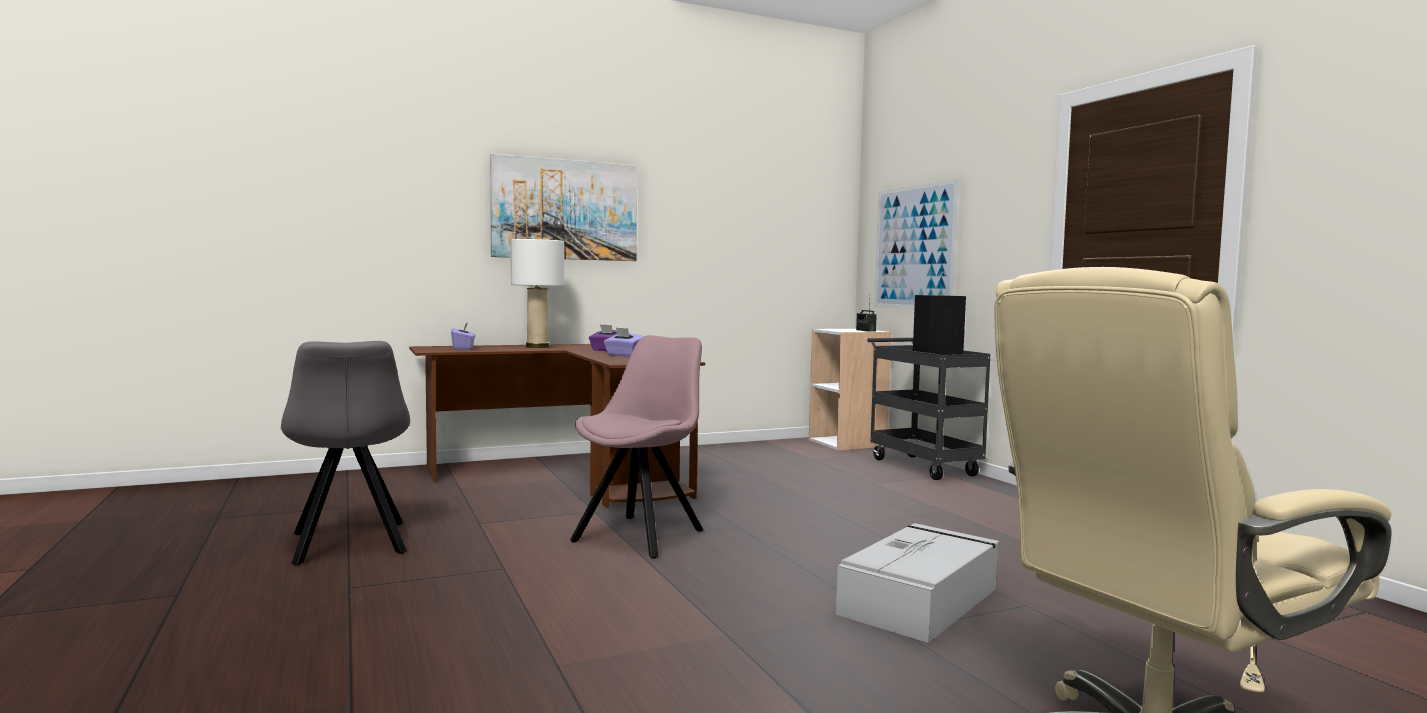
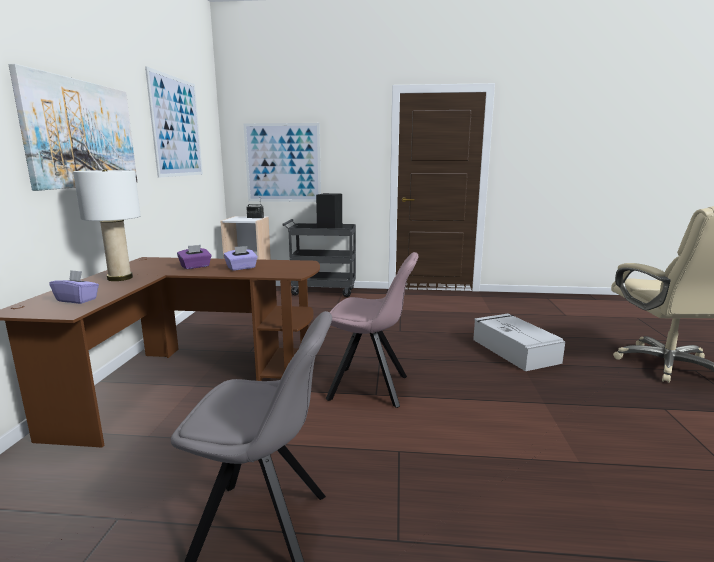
camera: 60 degrees left, 10 degrees up
(640, 535) = (369, 387): pink chair -> pink chair turned 135 degrees clockwise
(739, 201) = (177, 127): none -> picture

